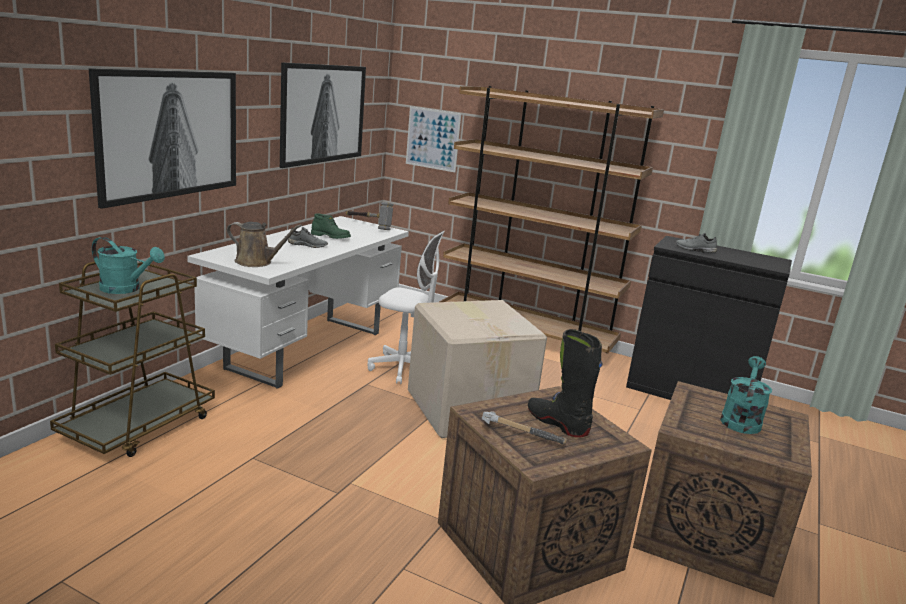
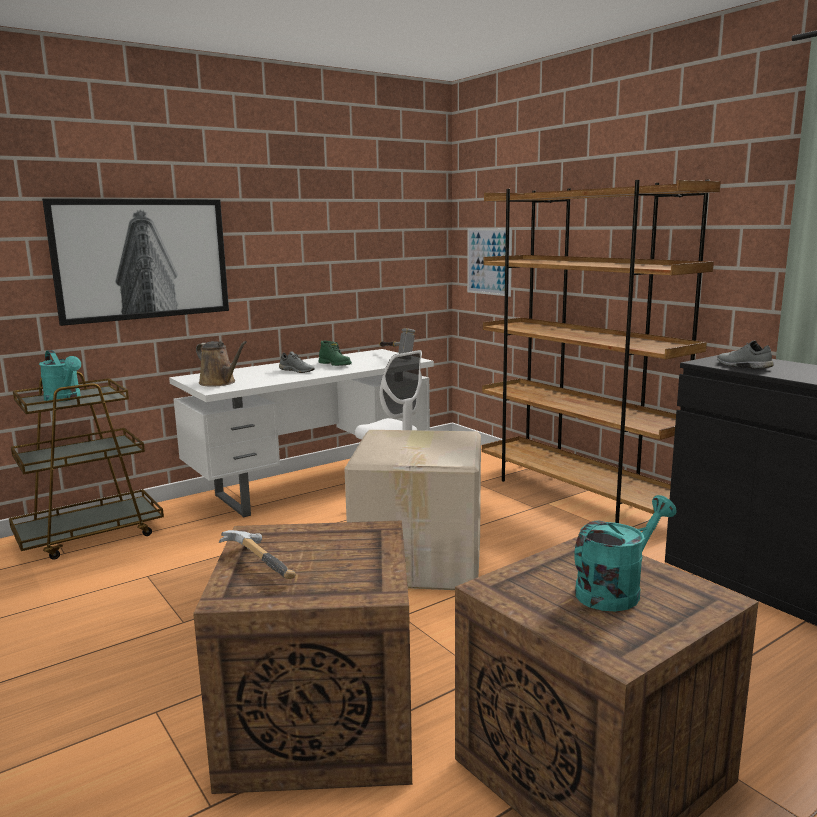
camera: 30 degrees right, 5 degrees down
(322, 113) = (347, 239): picture -> none
(557, 423) = (329, 558): black boot -> none

